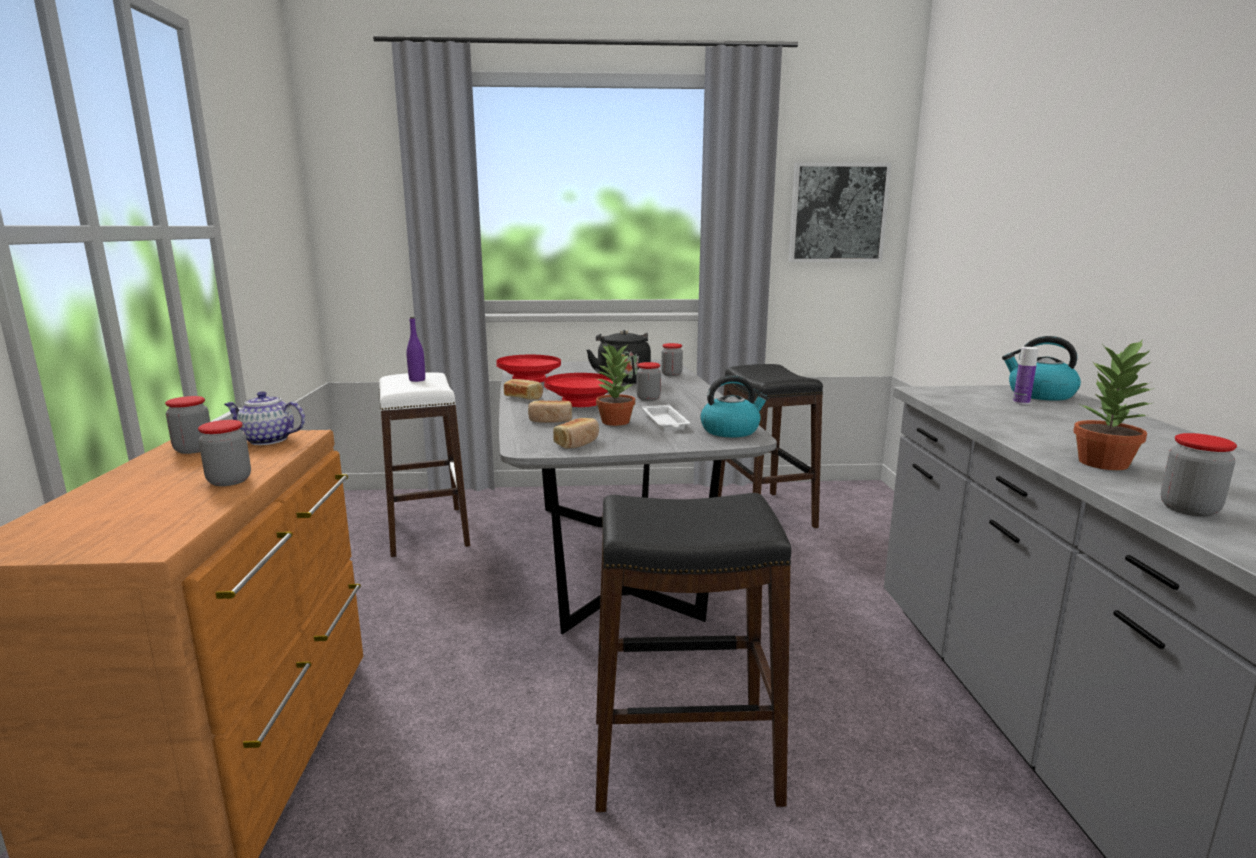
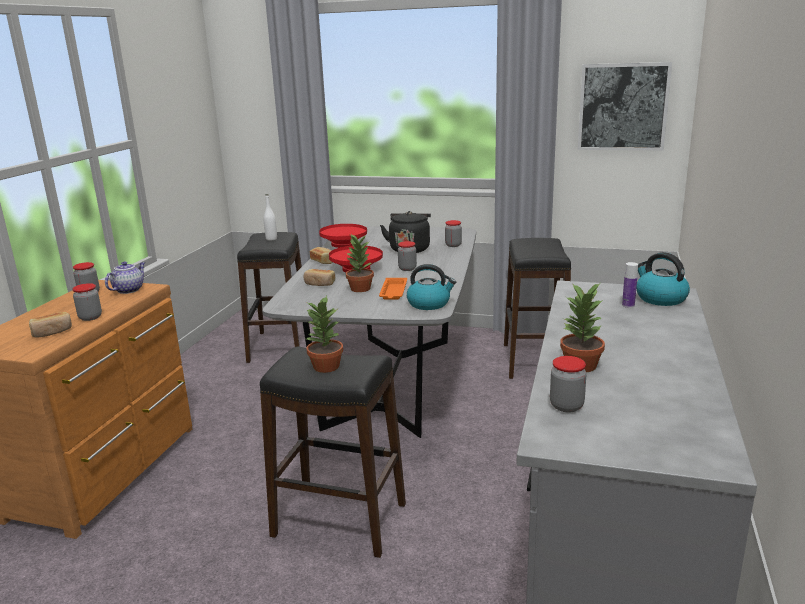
camera: 20 degrees right, 5 degrees up
(267, 440) = (129, 290): teapot -> teapot turned 90 degrees clockwise
(417, 380) = (271, 239): purple bottle -> white bottle
(427, 530) = (279, 346): white stool -> black stool
(577, 443) = (316, 304): bread -> bread (52, 332)
(665, 422) = (393, 292): white tray -> orange tray
(691, 516) = (325, 367): none -> potted plant

